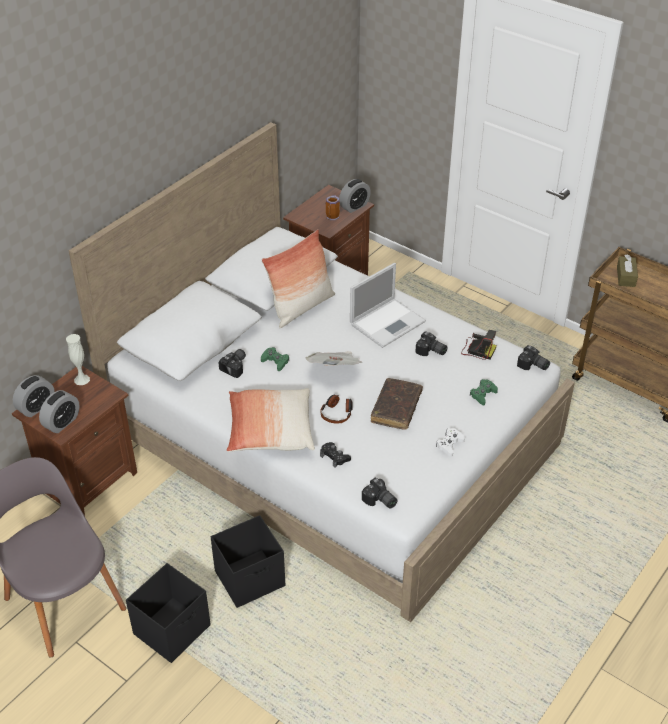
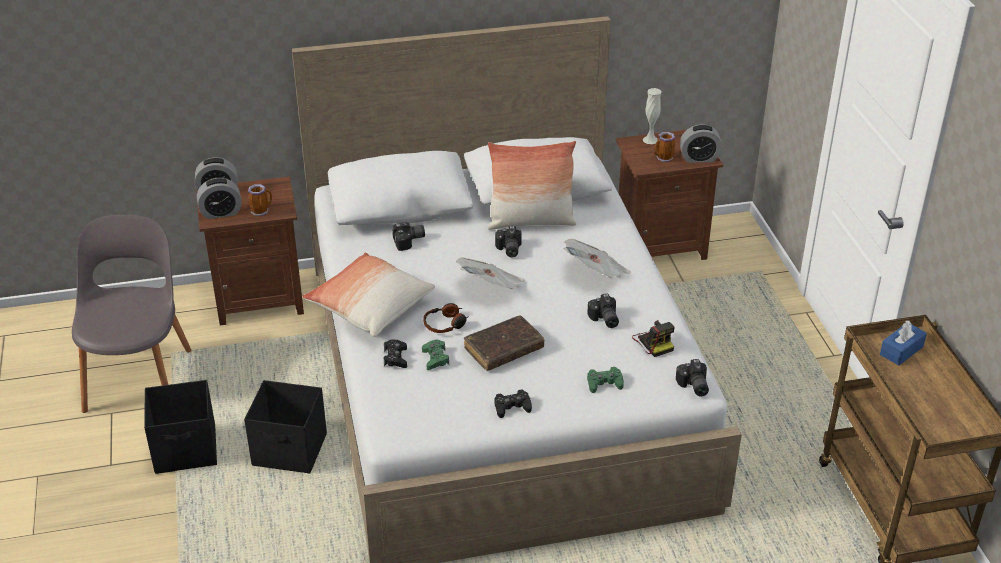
camera: 40 degrees right, 5 degrees down
(82, 379) = (276, 188): white vase -> white vase (650, 140)
(93, 403) = (261, 210): none -> mug
(275, 361) = (448, 254): green game controller -> green game controller (435, 358)
(379, 501) = (385, 415): camera -> camera (508, 249)
(388, 322) = (596, 274): laptop -> newspaper
(449, 444) = (512, 407): white game controller -> black game controller
(626, 277) = (901, 350): brown tissue box -> blue tissue box

